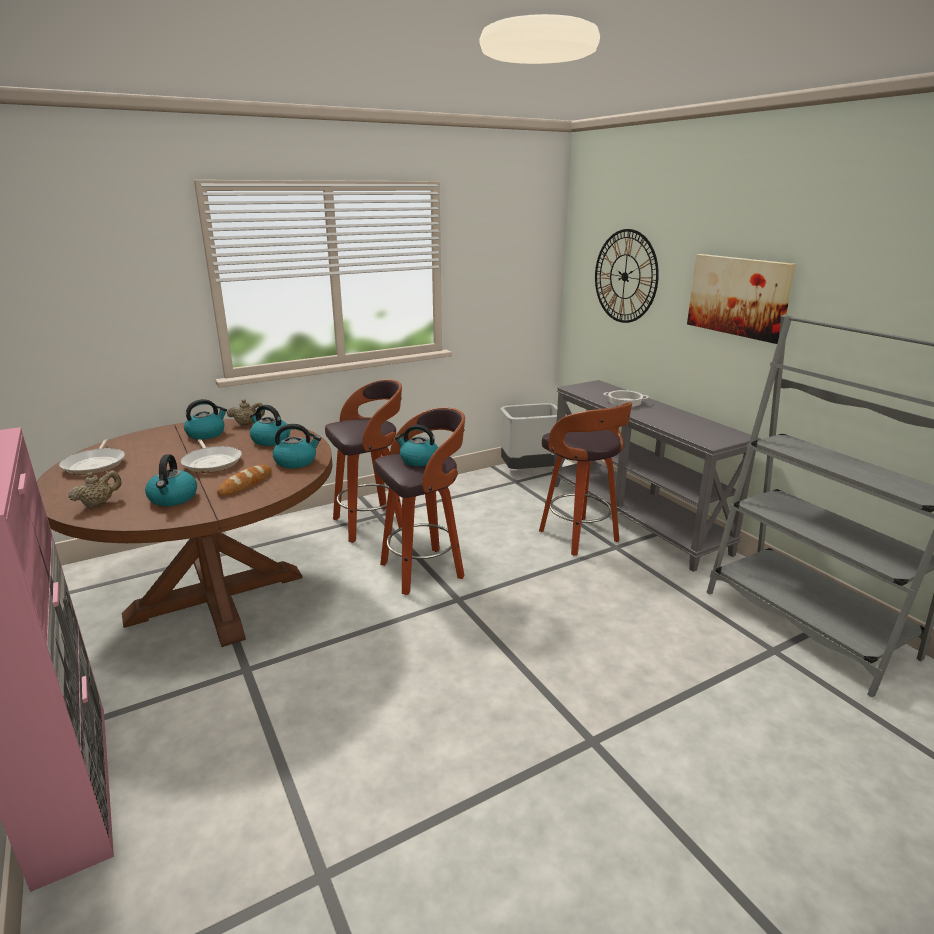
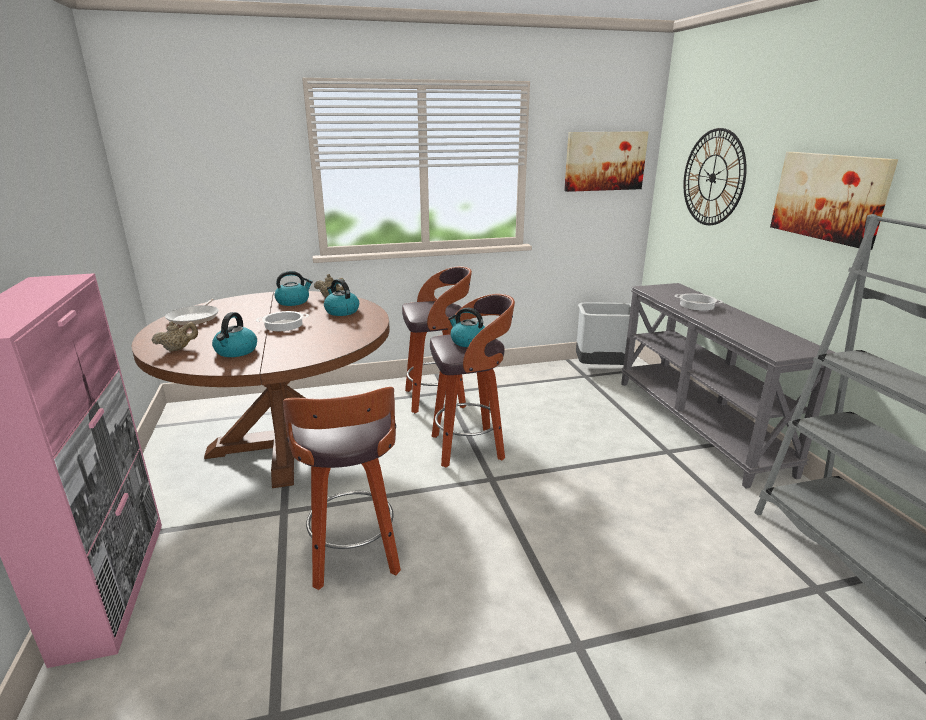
camera: 15 degrees right, 0 degrees up
(212, 462) = (284, 325): frying pan -> cooking pot
(245, 483) = (300, 345): bread -> none
(296, 461) = (353, 331): kettle -> none
(516, 261) = (604, 161): none -> picture
(580, 537) = (633, 436): stool -> stool (355, 556)

